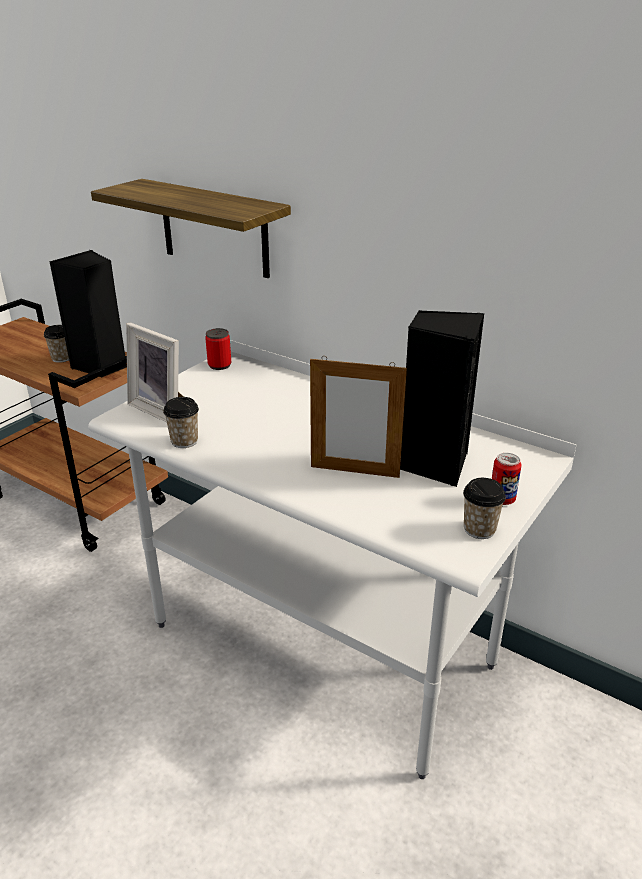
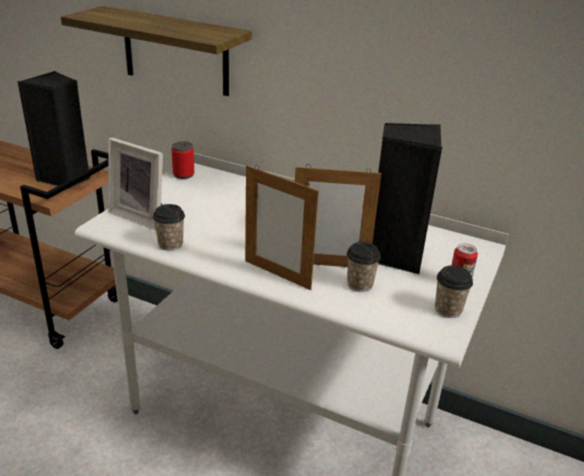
camera: 10 degrees left, 0 degrees up
(61, 358) = (25, 172): cup -> cup (360, 284)
(292, 479) = (277, 274): none -> picture frame

